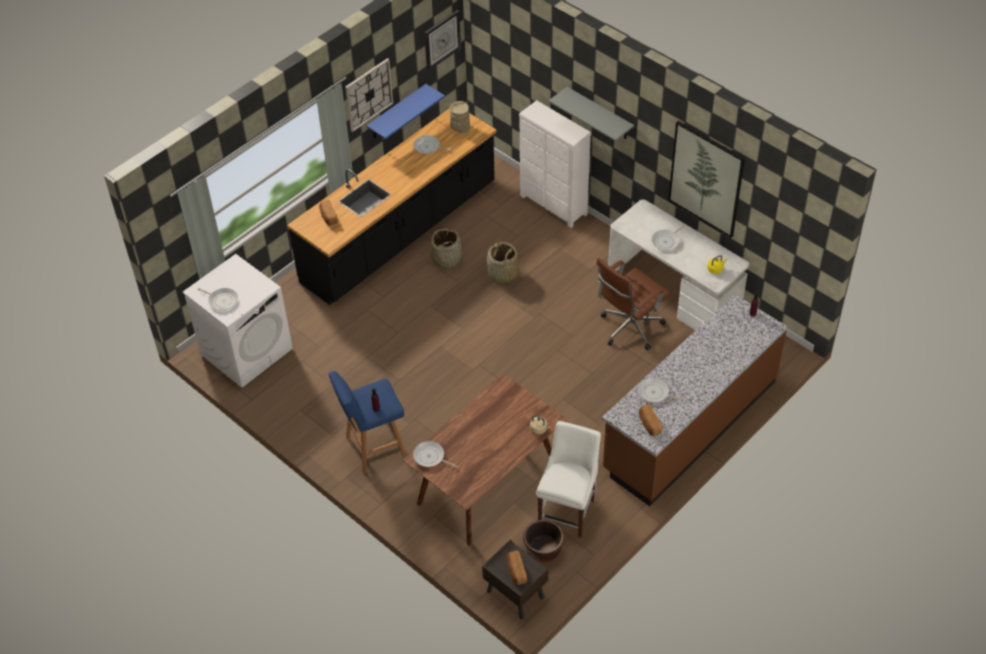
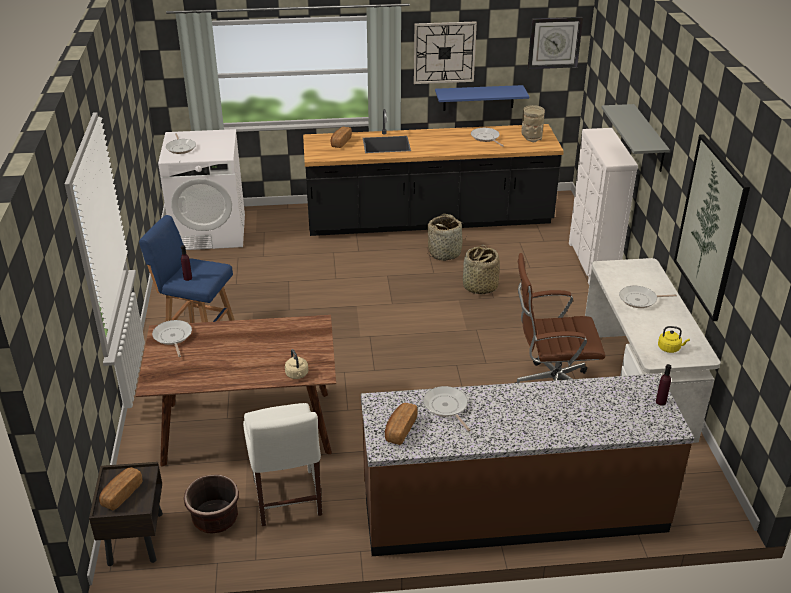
camera: 40 degrees right, 15 degrees down
(568, 510) = (287, 500): white chair -> white chair turned 105 degrees clockwise

